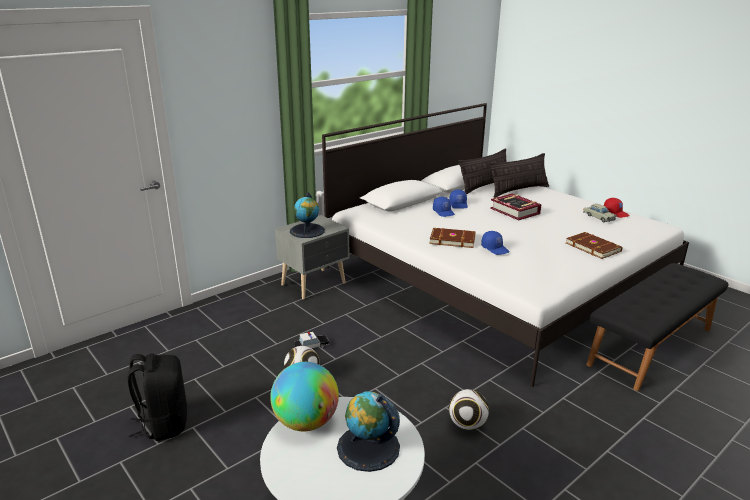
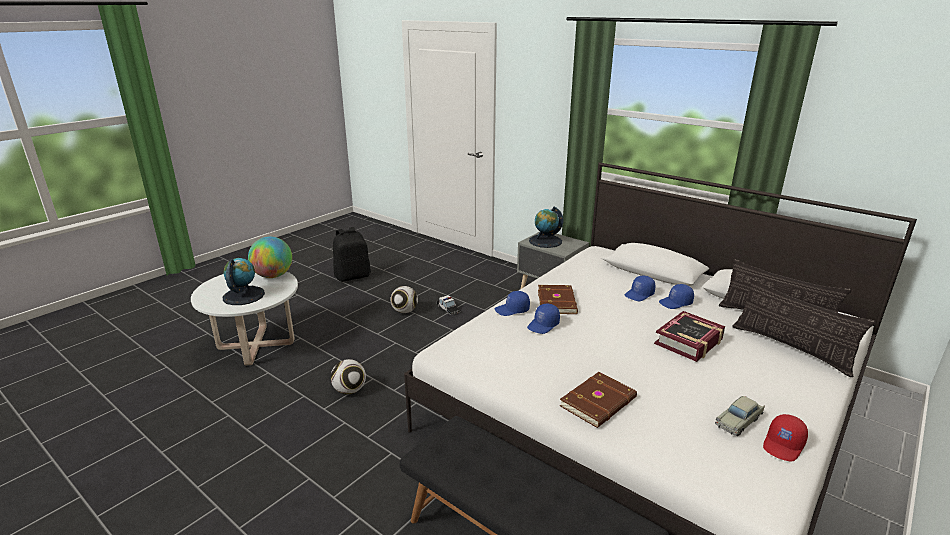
camera: 80 degrees right, 0 degrees up
(465, 258) = (512, 310): none -> blue cap

